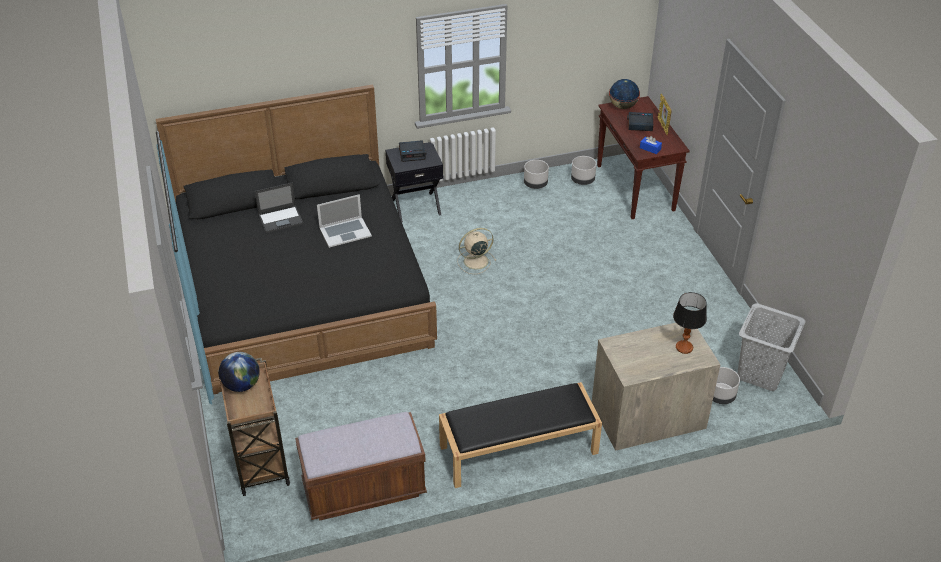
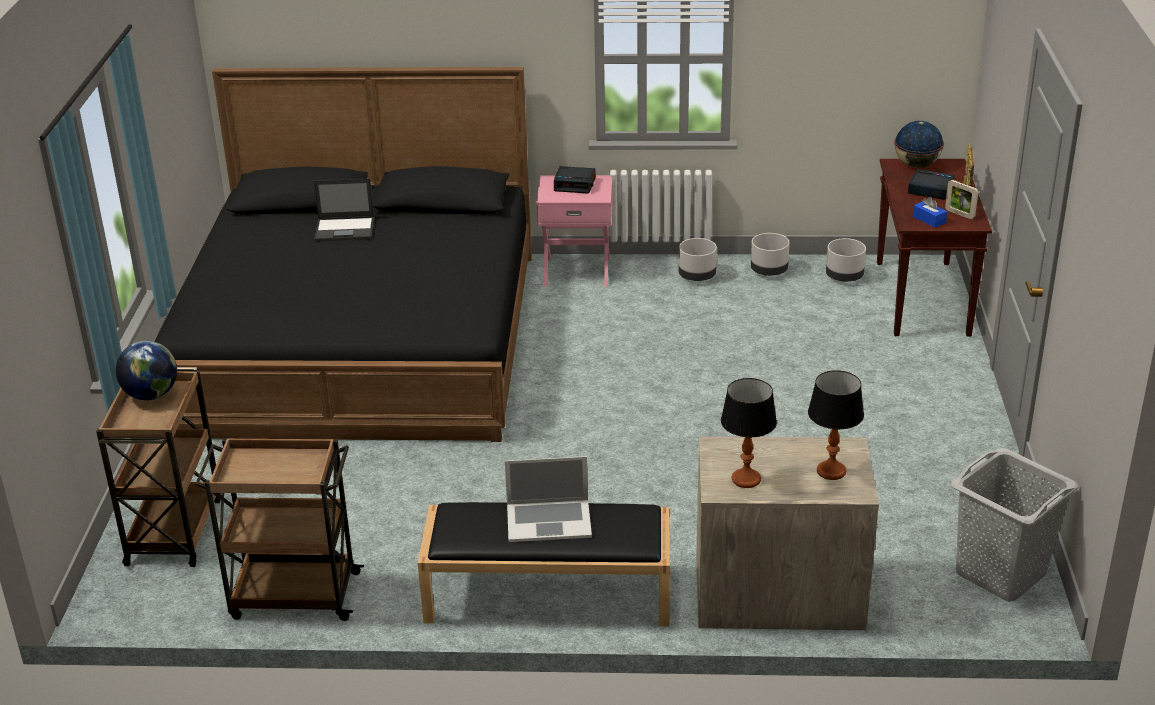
camera: 20 degrees right, 10 degrees down
(345, 232) = (421, 256): laptop -> laptop (548, 520)
(364, 489) = (292, 595): brown bench -> brown cart
(415, 206) = (577, 271): black nightstand -> pink nightstand
(474, 261) = (623, 349): beige fan -> none
(640, 364) = (746, 479): none -> table lamp
(665, 141) = (959, 214): none -> picture frame
(720, 396) = (914, 591): grey planter -> grey planter (696, 276)

